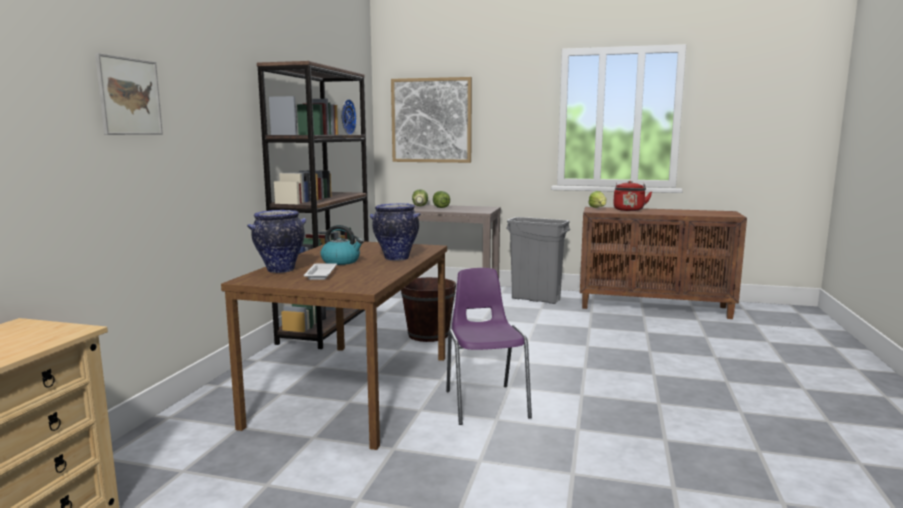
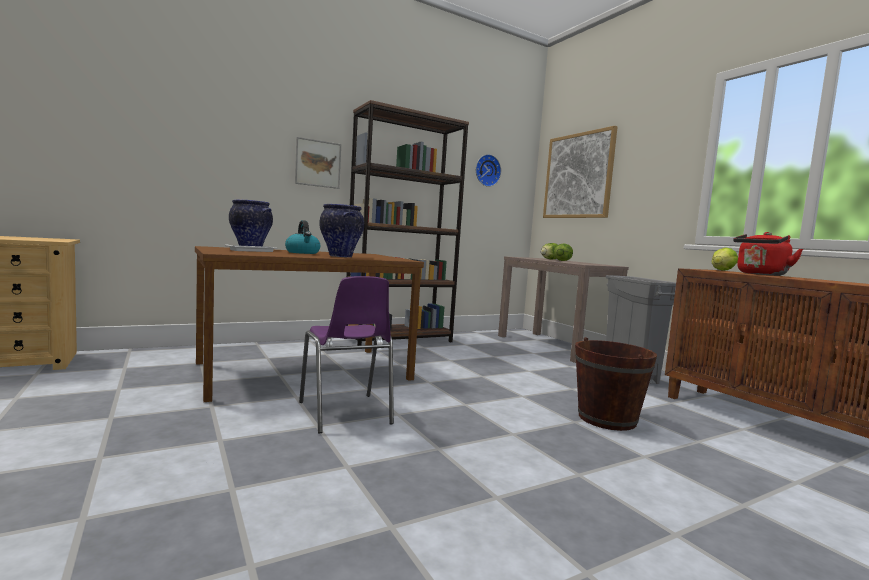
camera: 45 degrees right, 5 degrees down
(129, 96) = (206, 120): picture -> picture (318, 163)
(428, 335) = (450, 364): brown bucket -> brown bucket (607, 419)
(485, 403) = (345, 414): purple chair -> purple chair turned 120 degrees clockwise

